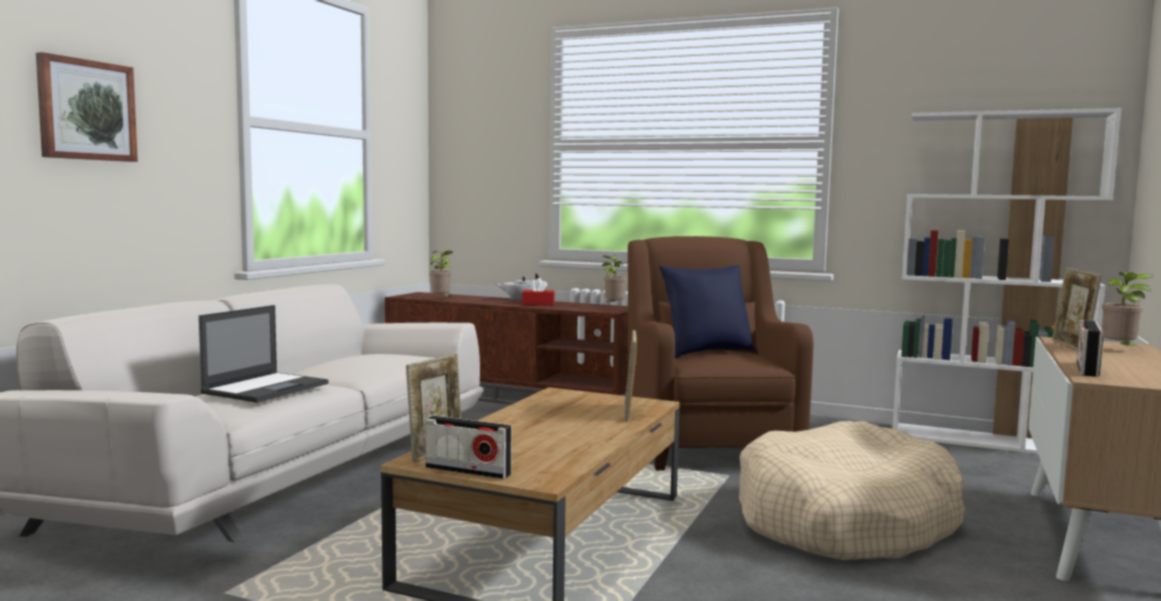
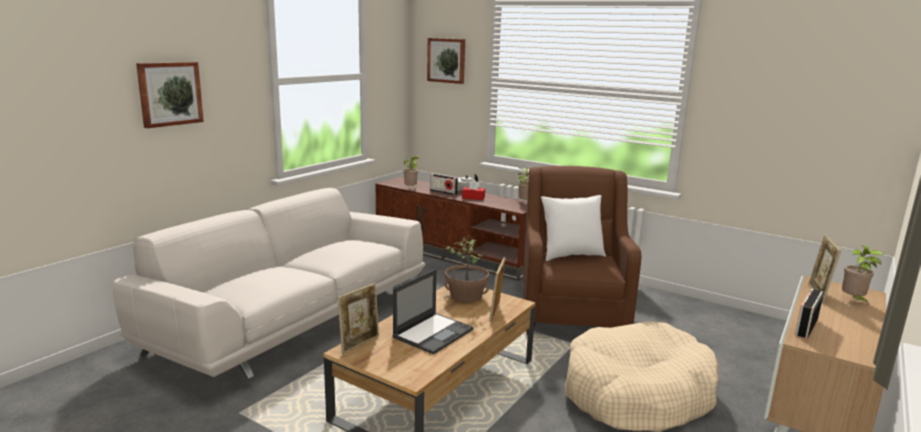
camera: 10 degrees right, 10 degrees up
(267, 388) = (274, 279): laptop -> laptop (433, 333)
(468, 471) = (371, 364): radio -> radio (443, 192)
(485, 120) = (446, 60): none -> picture
(574, 400) = (466, 295): none -> potted plant
(706, 352) = (571, 255): blue pillow -> white pillow
(986, 441) = (776, 326): white bookcase -> none

